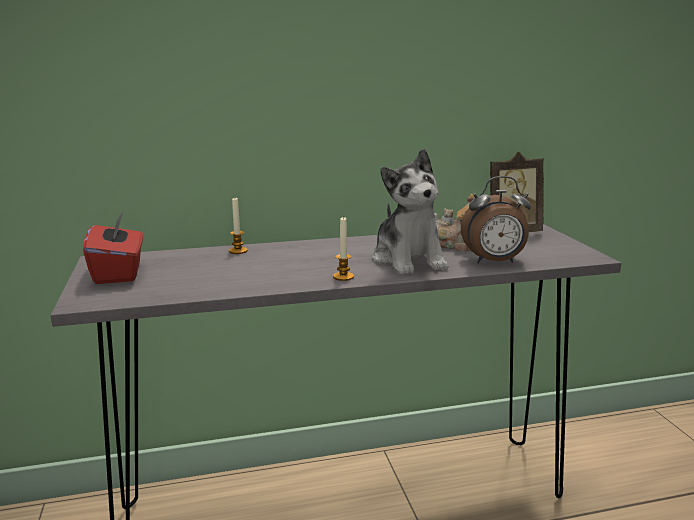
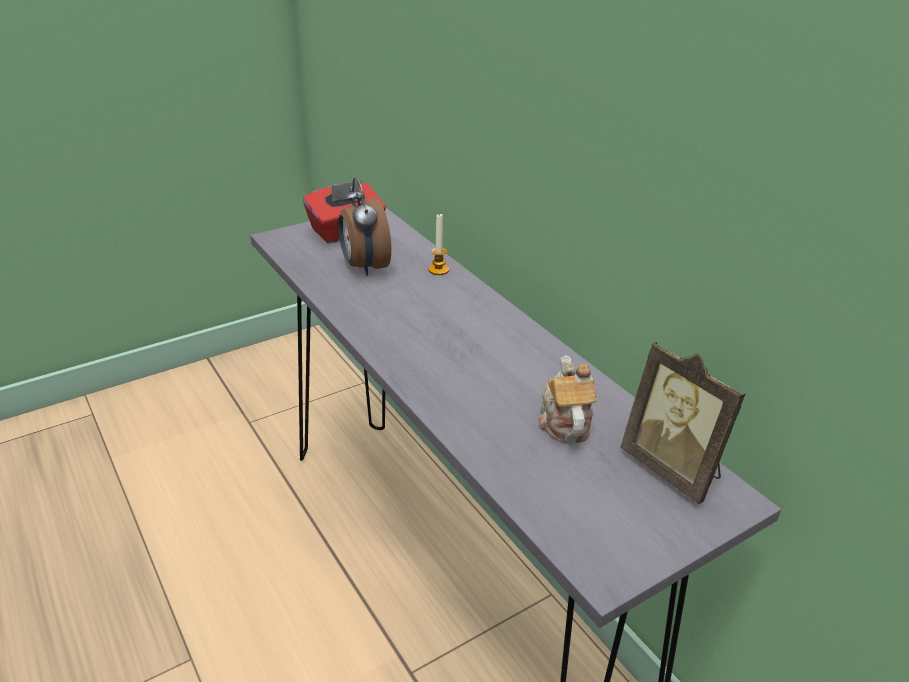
camera: 70 degrees right, 15 degrees up
(343, 277) = (391, 348): candle -> none
(408, 260) = (475, 384): plush toy -> none
(494, 262) = (510, 460): alarm clock -> alarm clock (364, 266)

